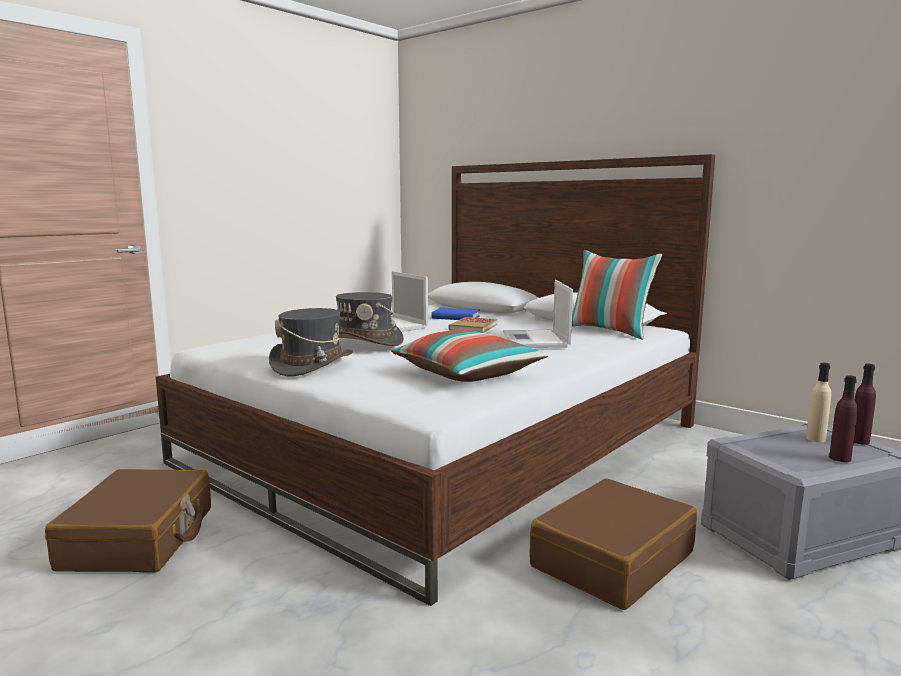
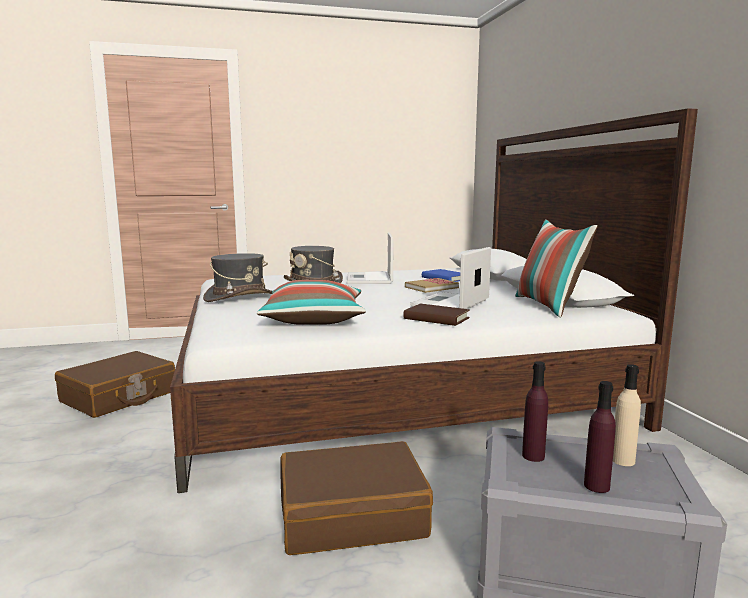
camera: 35 degrees right, 0 degrees up
(563, 355) = (436, 318): none -> brown book
(859, 441) = (675, 478): purple bottle -> purple bottle (533, 456)

